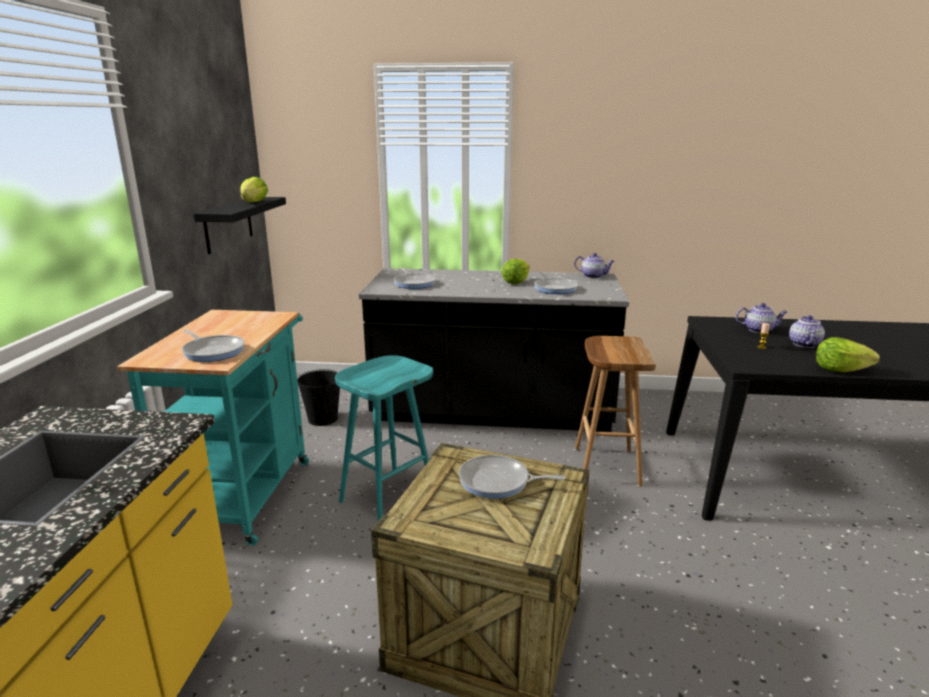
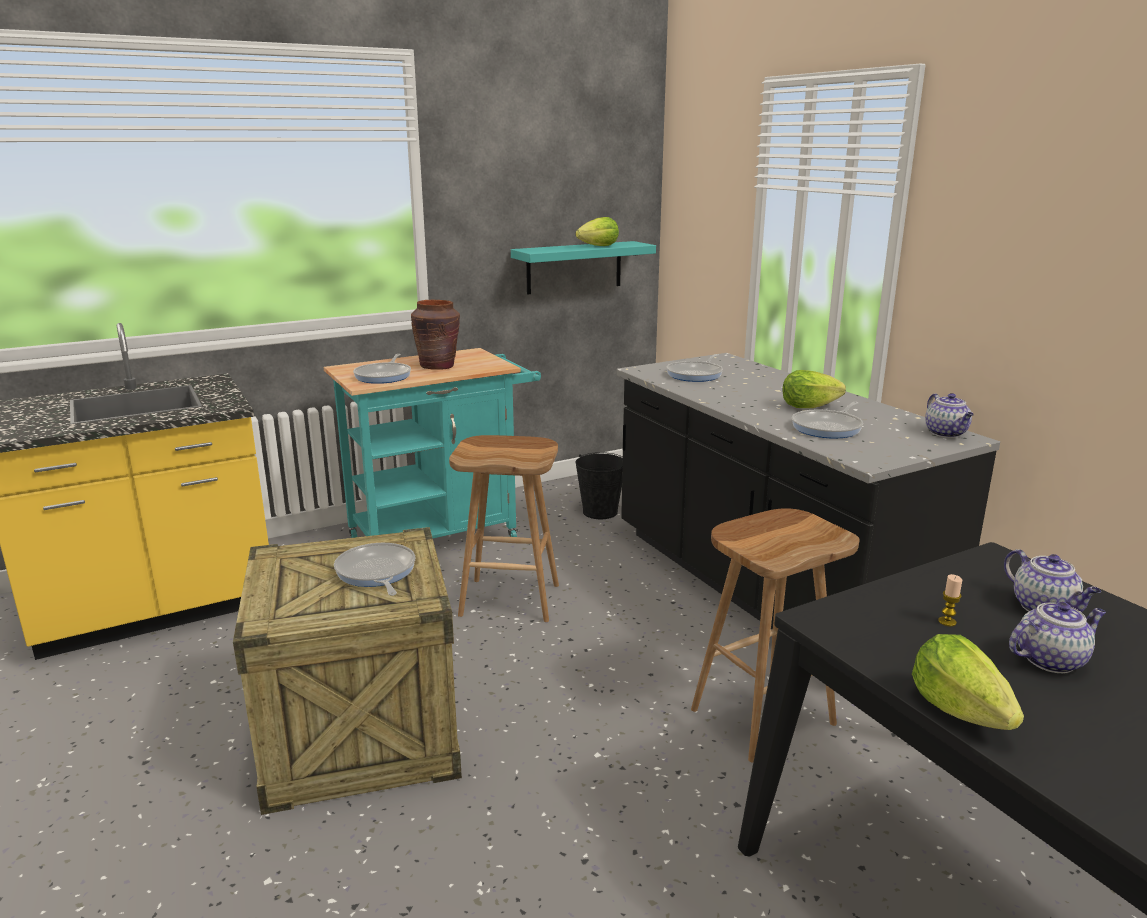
camera: 55 degrees right, 0 degrees up
(228, 224) = (574, 267): black shelf -> turquoise shelf
(231, 330) = (438, 366): none -> brown vase
(388, 497) = (511, 599): turquoise stool -> brown stool

